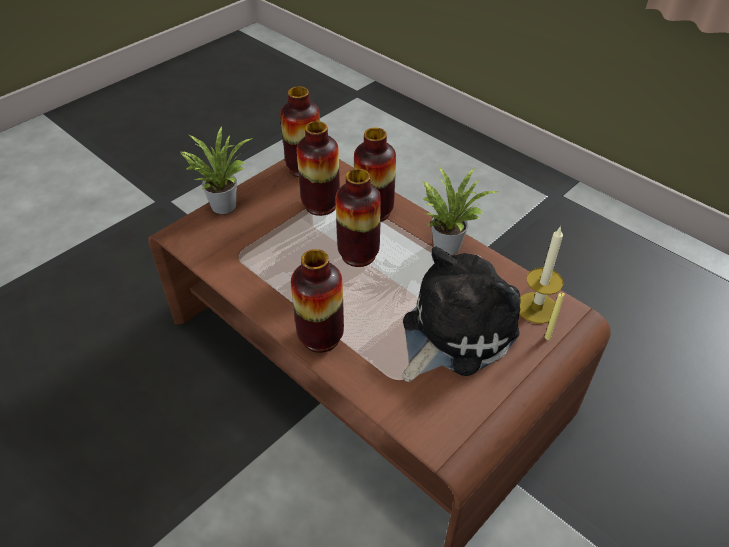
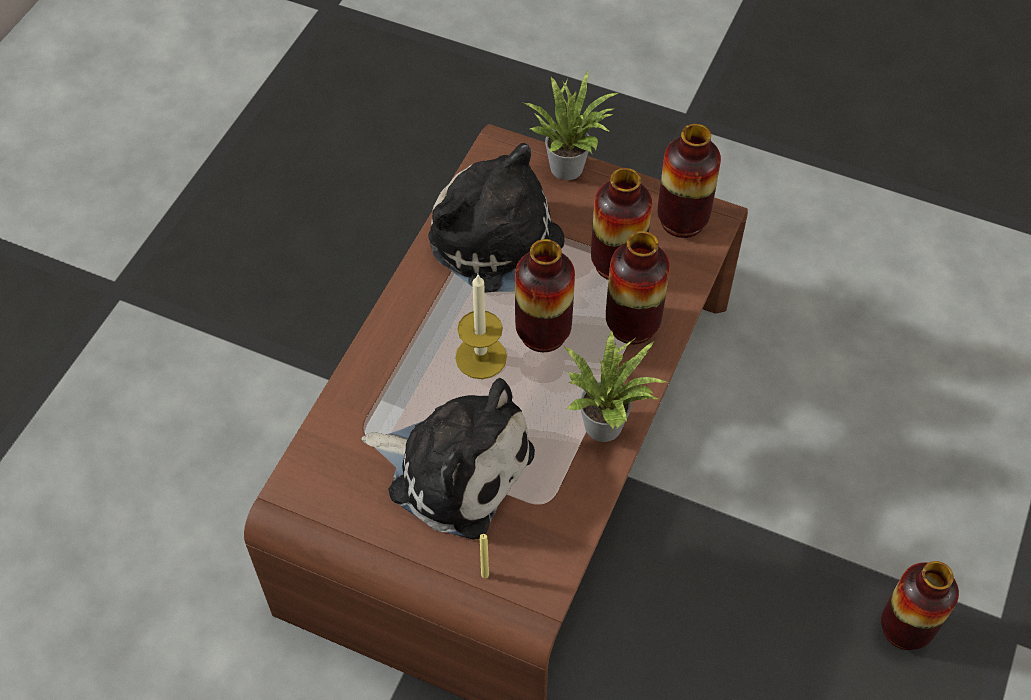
camera: 70 degrees right, 10 degrees up
(272, 256) = (501, 248): none -> plush toy
(320, 337) = (395, 338): vase -> vase (904, 629)
(537, 308) = (532, 554): candle -> candle (481, 357)

